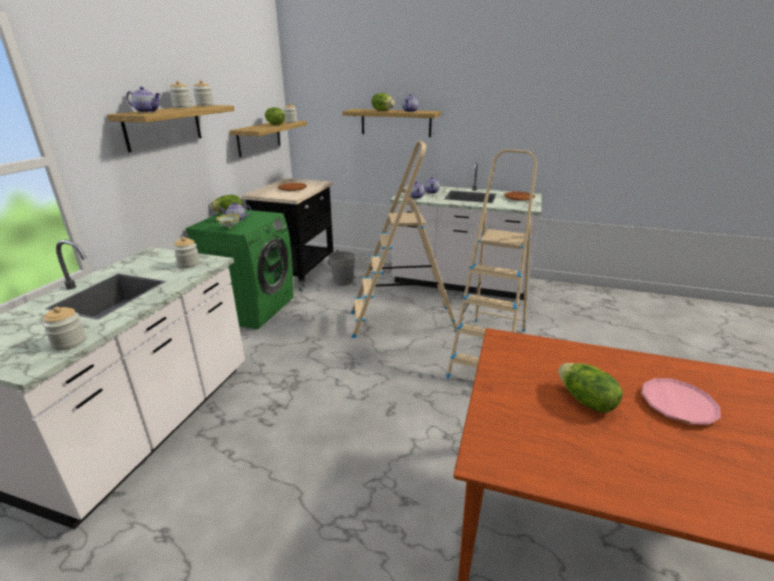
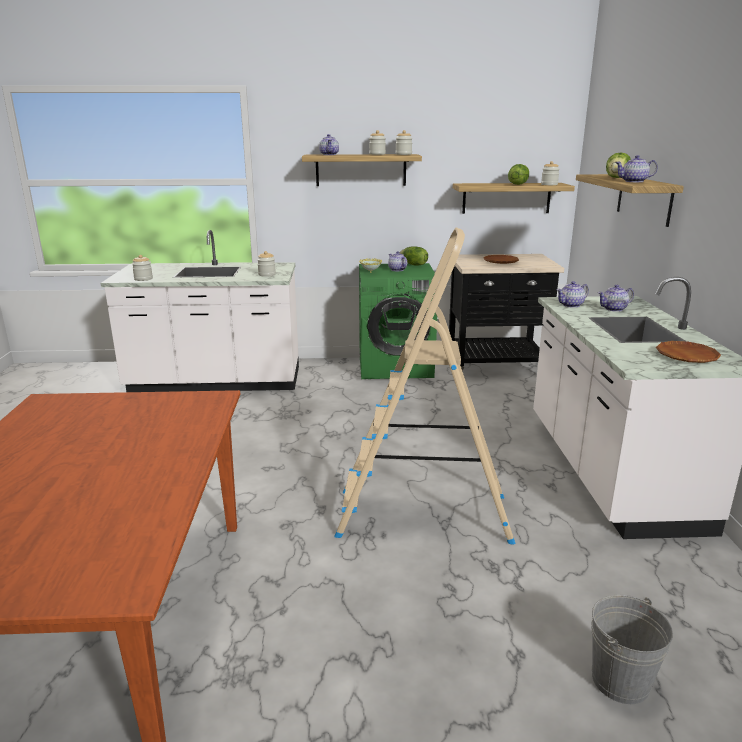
camera: 70 degrees right, 5 degrees down
(343, 280) = (508, 393): grey bucket -> grey bucket (620, 680)
(402, 322) = (443, 445): beige step ladder -> none
(585, 401) = (108, 435): lettuce -> none
(677, 405) = (98, 480): pink plate -> none

